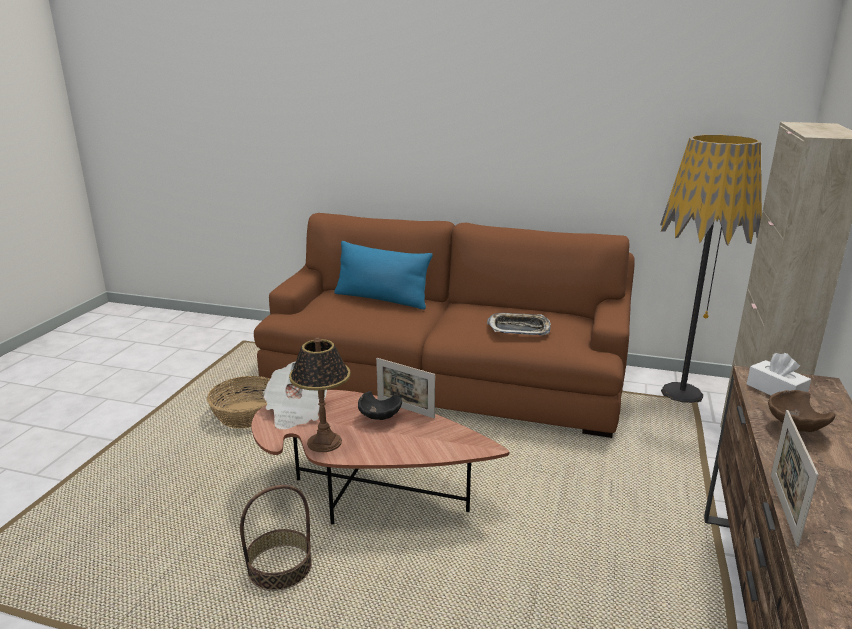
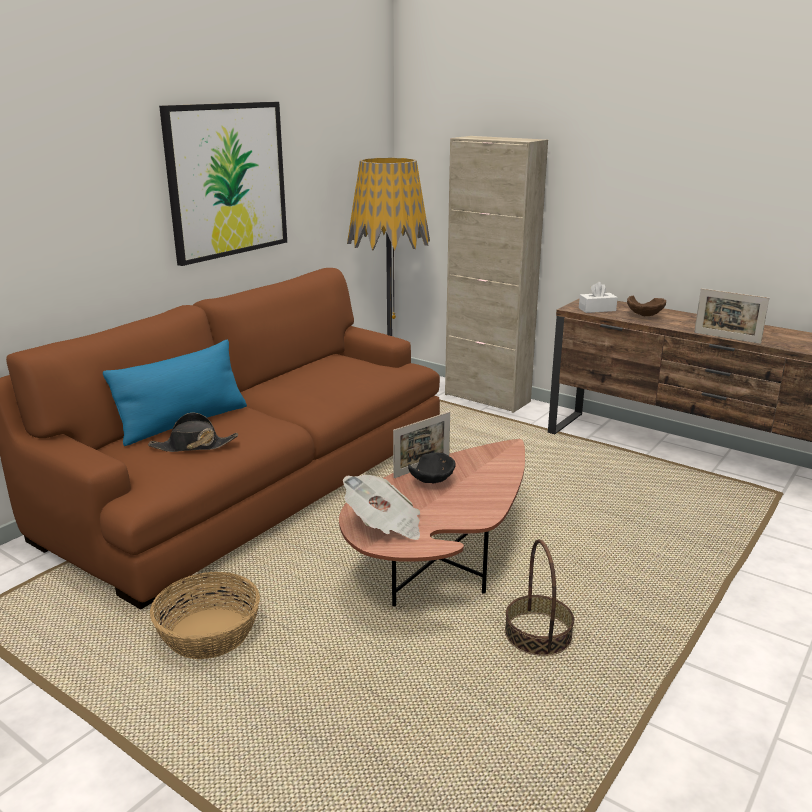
camera: 70 degrees left, 0 degrees up
(324, 442) = (460, 516): table lamp -> none
(346, 310) = (193, 446): none -> black hat
(519, 328) = (342, 377): tray -> none
(535, 132) = (227, 180): none -> picture

